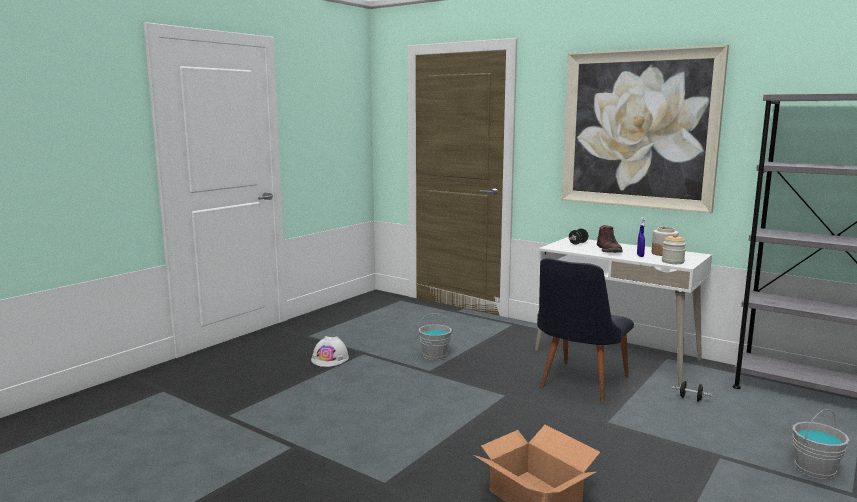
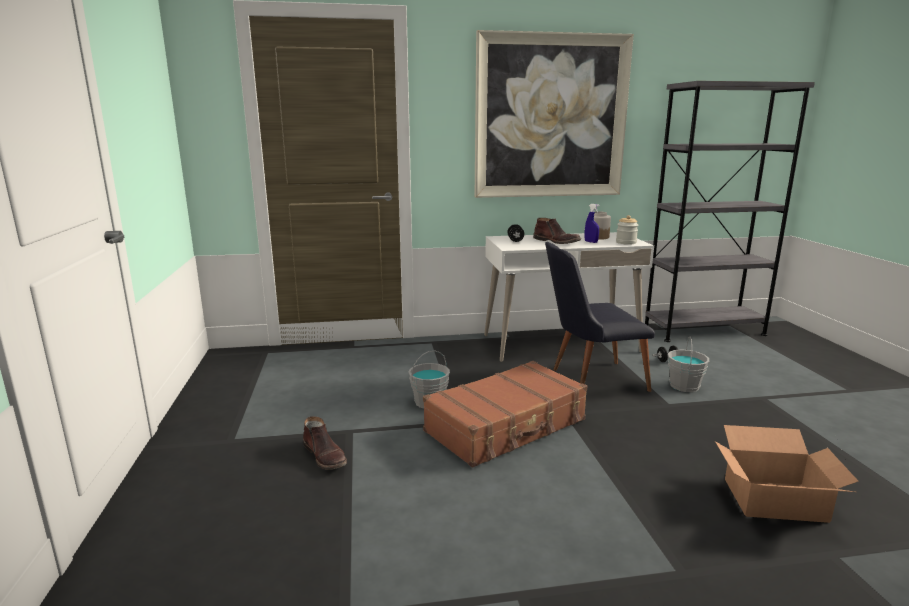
camera: 45 degrees left, 5 degrees up
(330, 358) = (325, 456): white hard hat -> brown boot
(451, 385) = (507, 426): none -> brown suitcase
(579, 384) = (589, 379): black chair -> black chair turned 90 degrees clockwise
(815, 470) = (809, 383): grey bucket -> grey bucket (684, 386)

